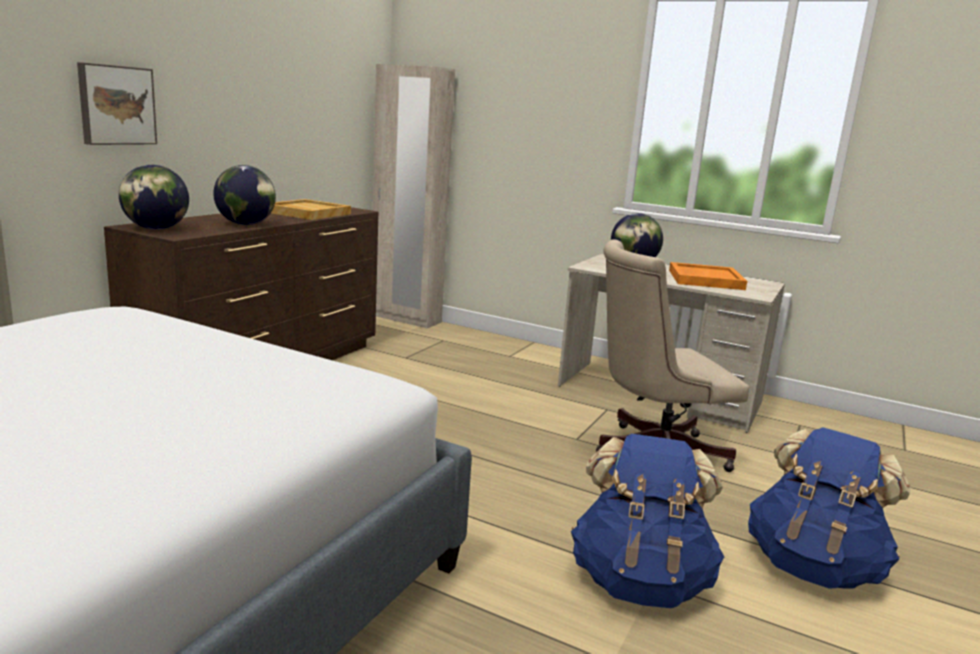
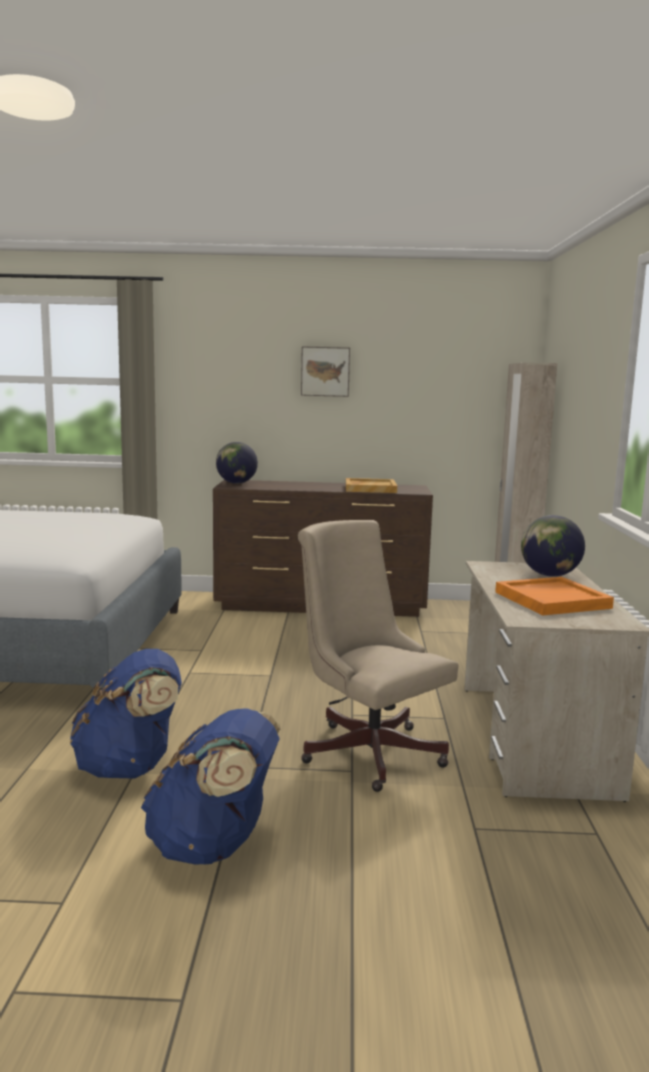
camera: 65 degrees right, 5 degrees down
(116, 105) = (241, 405): picture -> picture (325, 371)
(246, 224) = (291, 488): globe -> none

